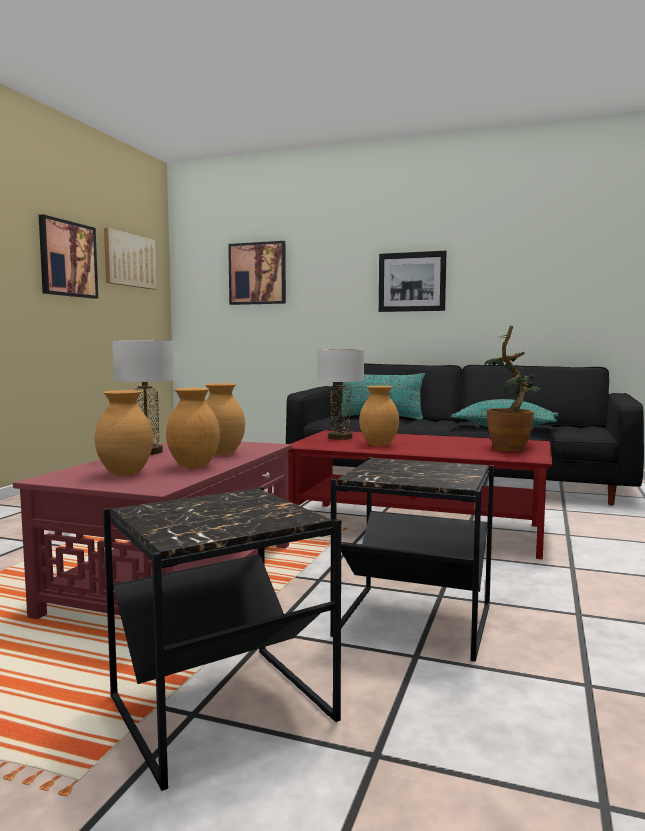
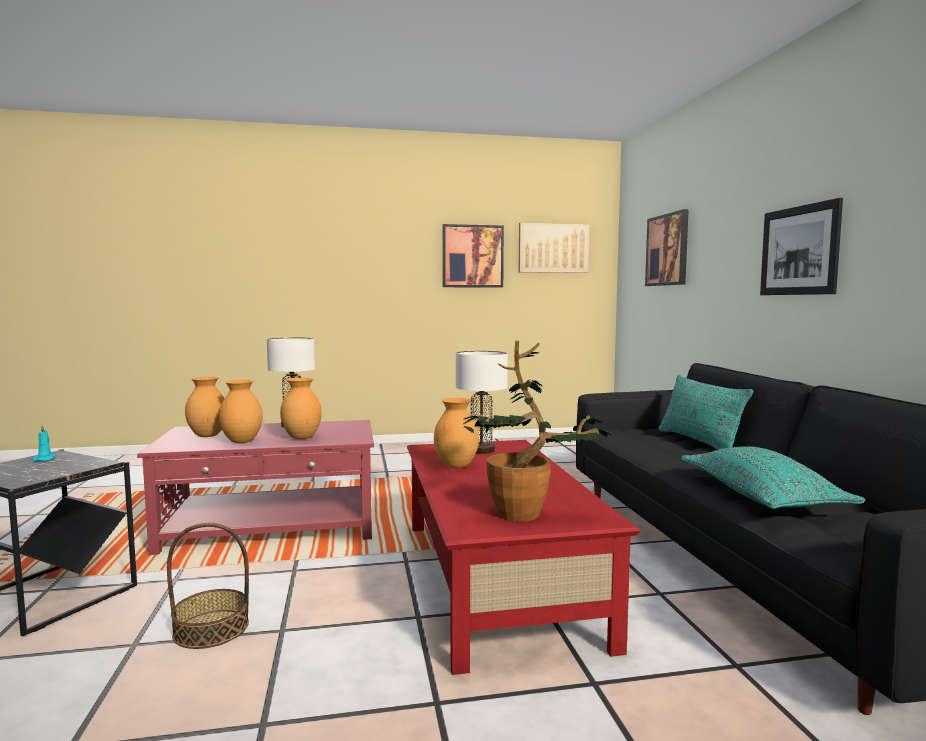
camera: 60 degrees right, 0 degrees up
(171, 512) = (45, 459): none -> turquoise candle
(413, 621) = (211, 628): black side table -> basket

